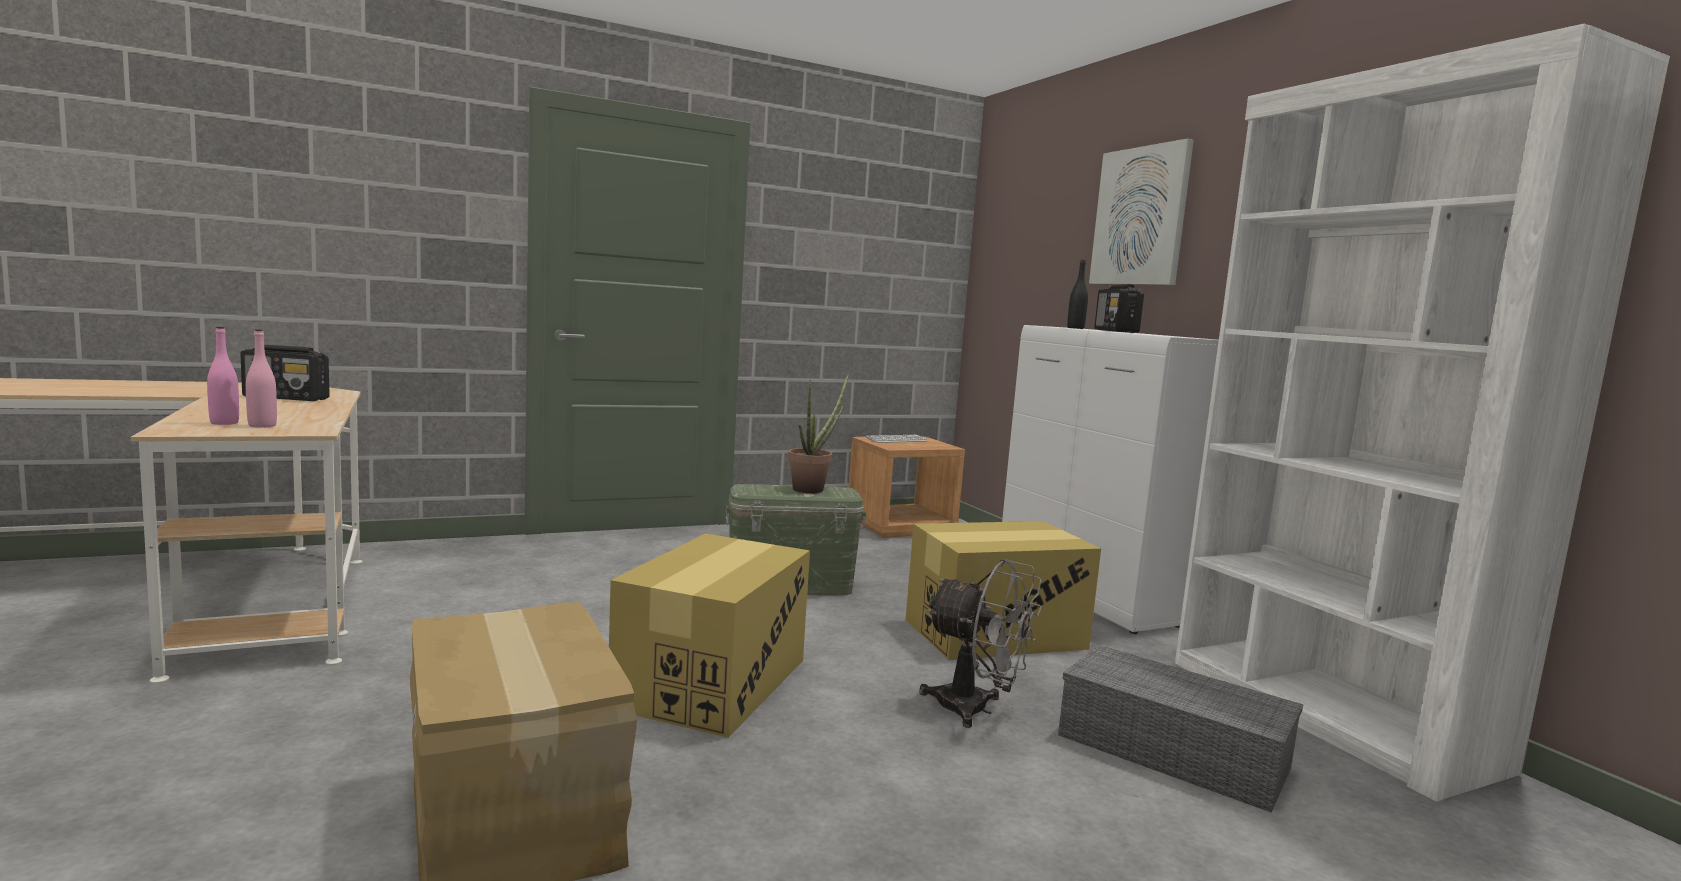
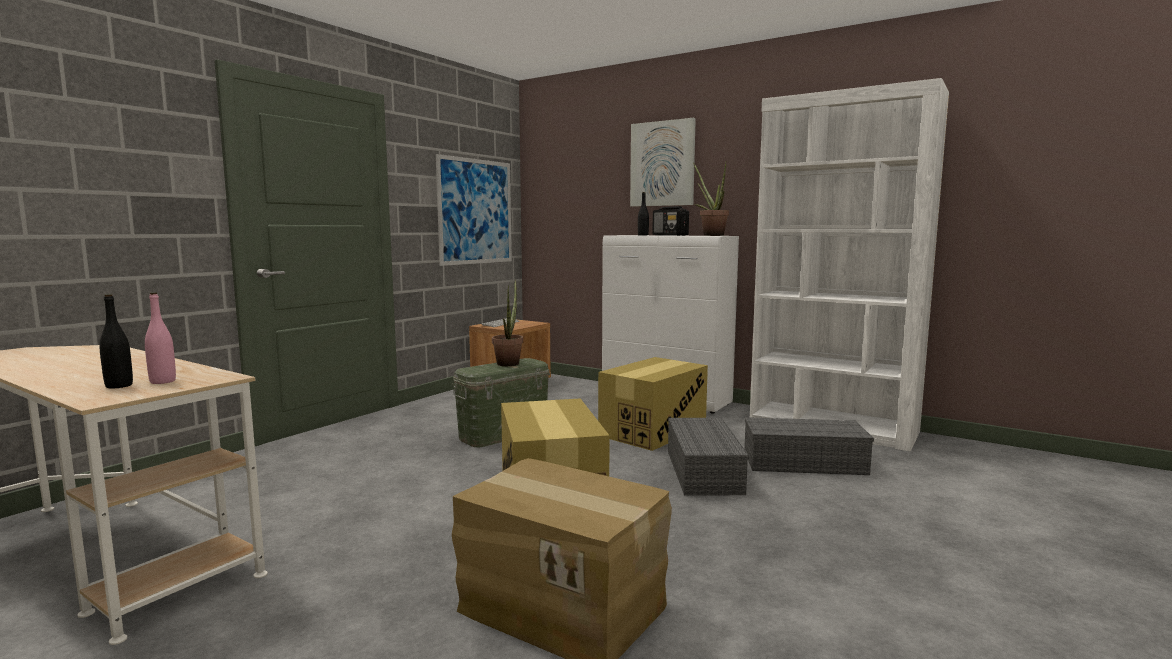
camera: 30 degrees left, 0 degrees up
(224, 423) = (119, 386): pink bottle -> black bottle
(287, 398) = (78, 359): radio -> none
(884, 281) = (475, 211): none -> picture
(975, 710) = (701, 471): grey fan -> grey storage box
(1171, 336) = (710, 235): none -> potted plant

